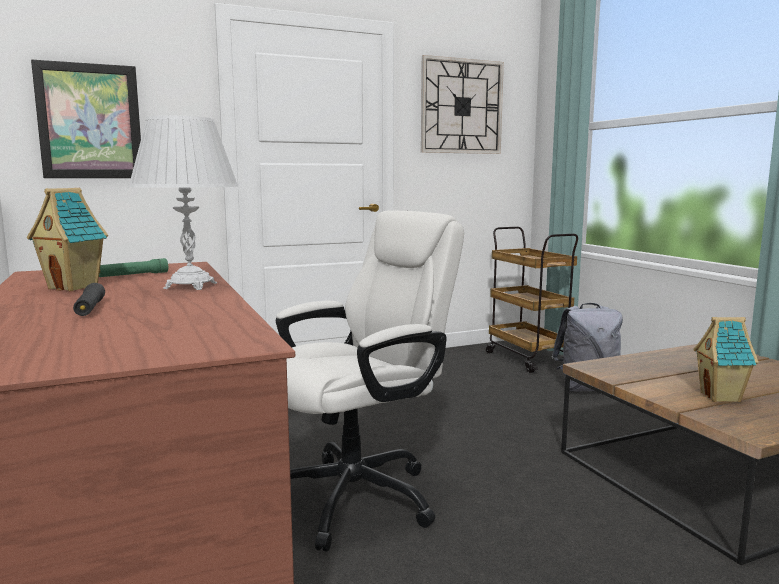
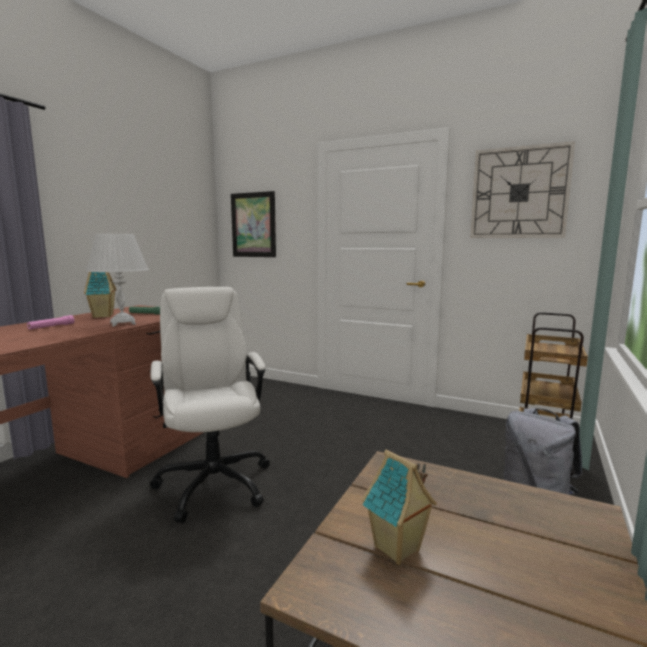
camera: 50 degrees right, 0 degrees up
(90, 308) = (51, 326): black flashlight -> pink flashlight
(360, 496) = (213, 482): white office chair -> white office chair turned 120 degrees counterclockwise

